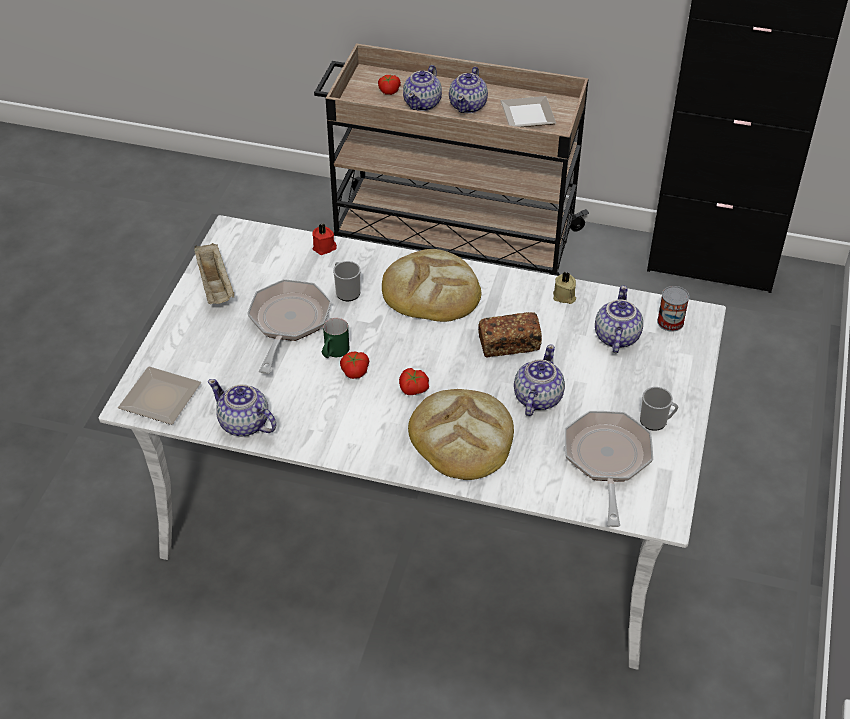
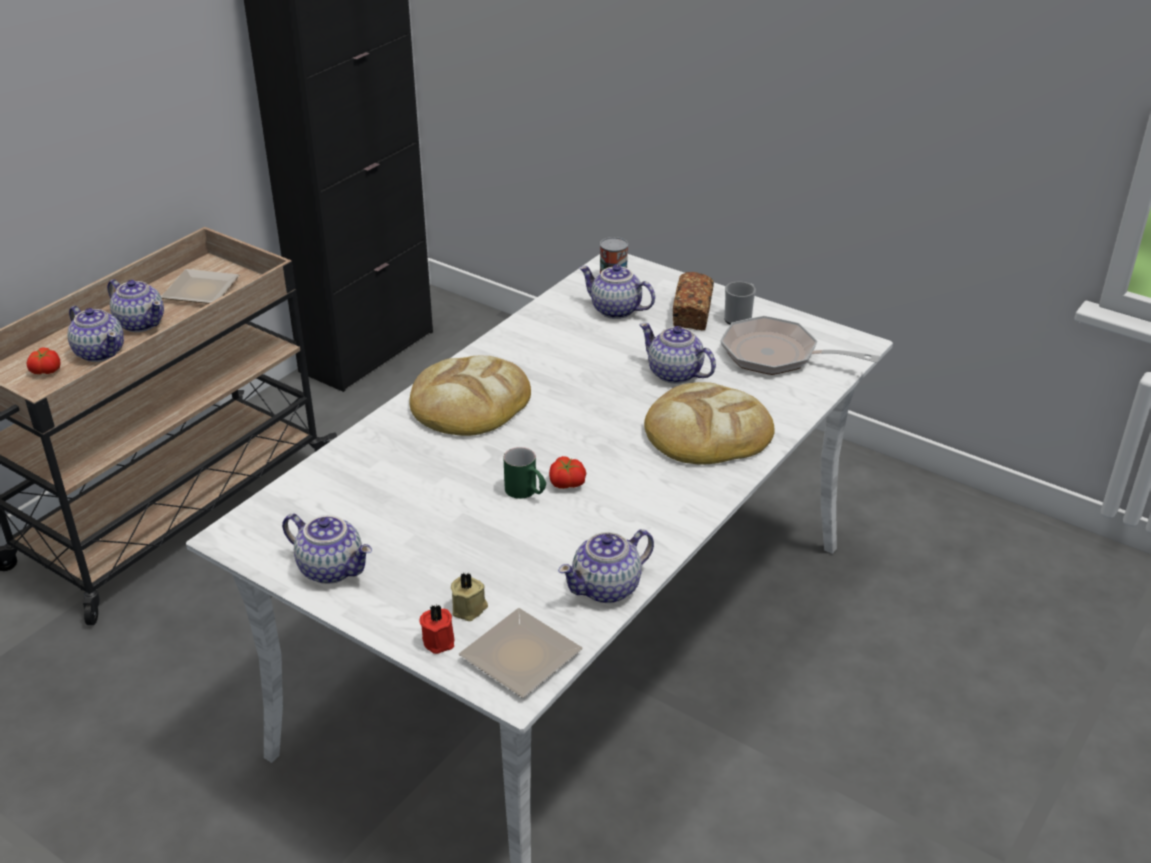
camera: 70 degrees left, 10 degrees down
(215, 285) = (332, 568): beige tray -> teapot
(288, 322) = (449, 518): frying pan -> none
(324, 248) = (333, 463): red candle -> red candle (440, 640)
(346, 291) = (425, 462): mug -> none
(413, 389) = (619, 448): tomato -> none
(509, 344) = (587, 372): bread -> bread (692, 314)
(564, 297) = (538, 324): beige candle -> beige candle (470, 609)

